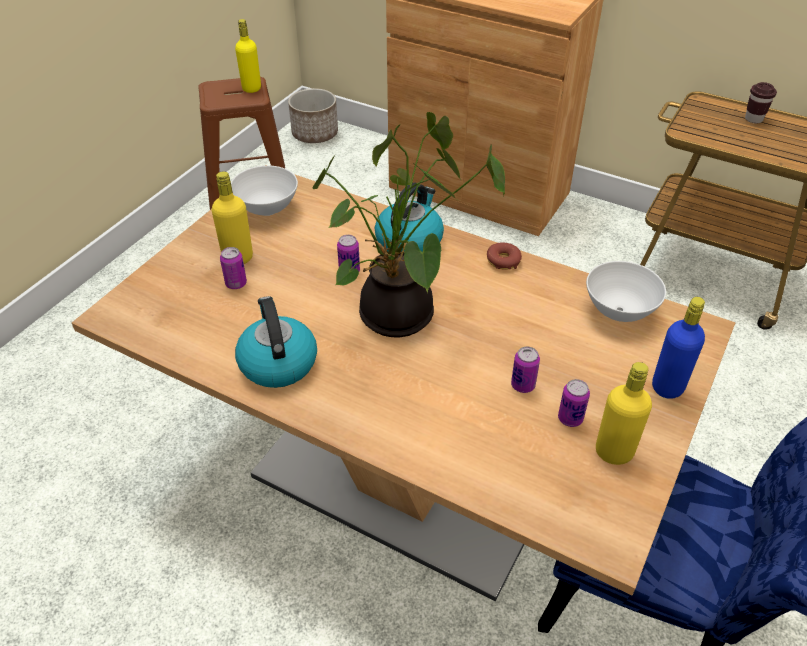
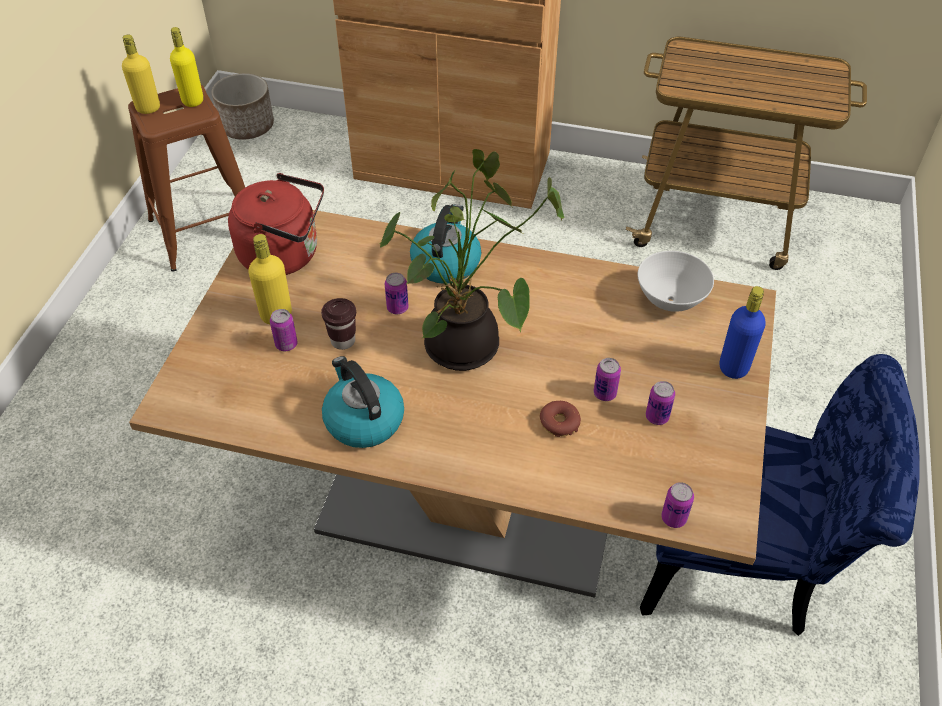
camera: 15 degrees left, 5 degrees up
(267, 210) = (285, 255): white bowl -> red kettle
(503, 261) = (545, 267): donut -> donut (559, 422)
(556, 524) = (673, 518): none -> can
(614, 452) = (704, 440): yellow bottle -> yellow bottle (148, 108)
(753, 119) = (737, 61): brown cup -> brown cup (343, 341)

